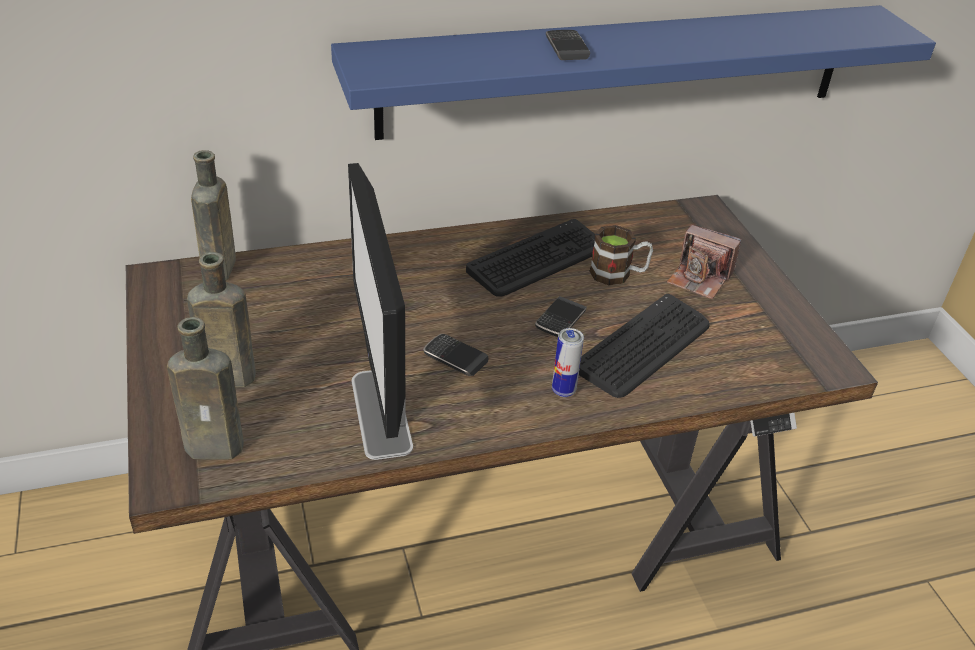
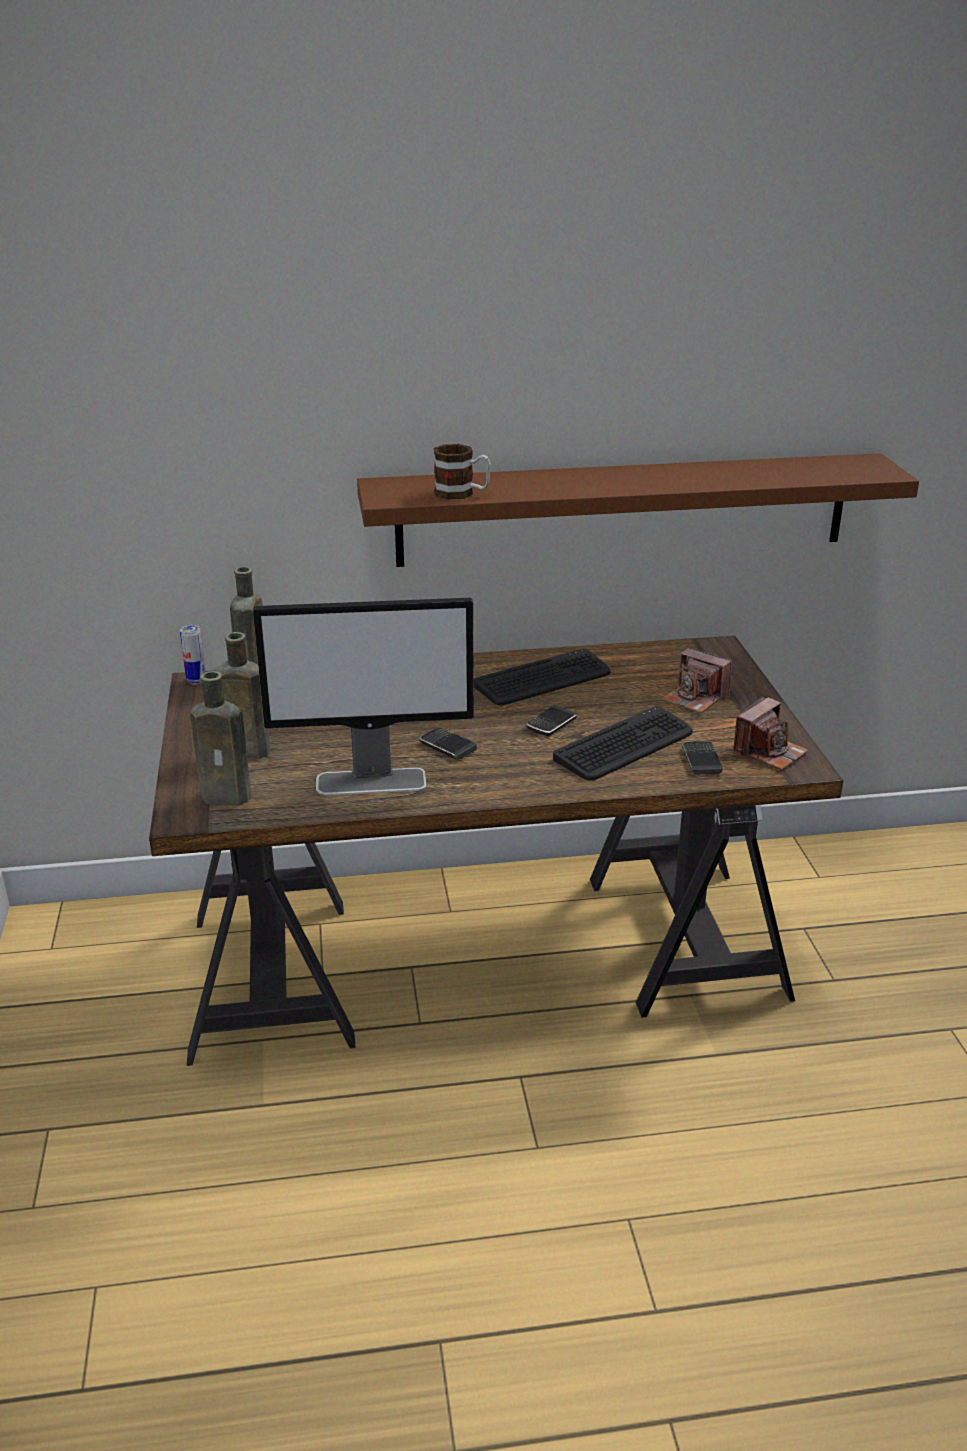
camera: 10 degrees right, 10 degrees down
(381, 414) = (372, 782): monitor -> monitor turned 90 degrees counterclockwise
(563, 390) = (540, 773): can -> can (196, 681)
(567, 48) = (563, 482): phone -> phone (701, 761)
(618, 274) = (617, 692): mug -> mug (462, 493)
(619, 70) = (623, 509): blue shelf -> brown shelf
(793, 348) = (769, 752): none -> camera

